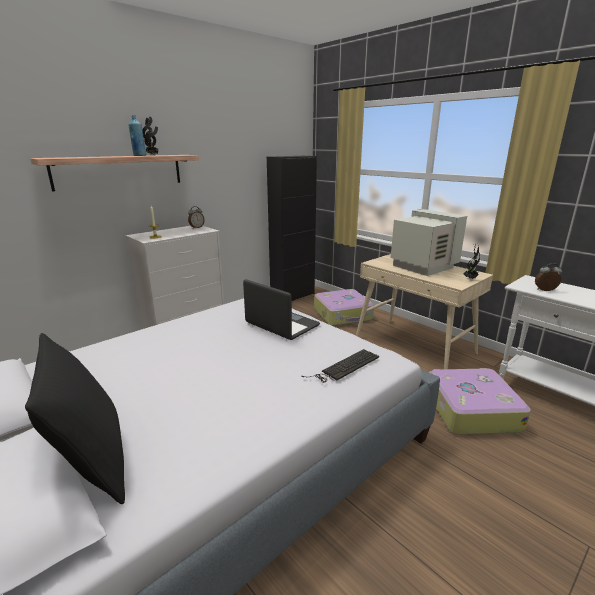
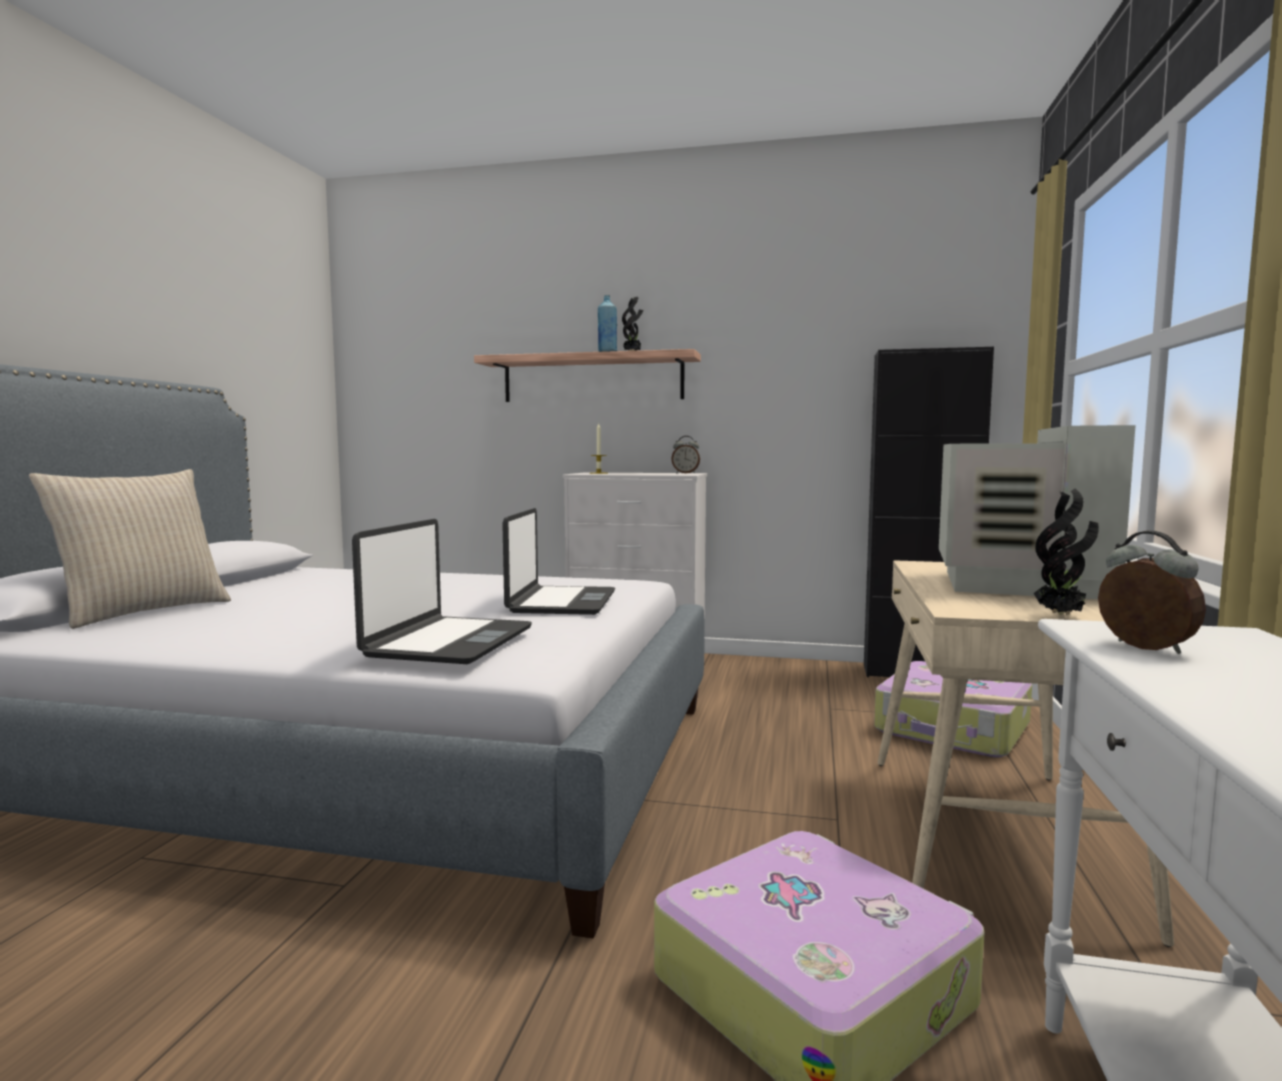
camera: 55 degrees right, 15 degrees down
(92, 463) = (142, 612): black pillow -> beige pillow
(344, 367) = (448, 642): keyboard -> laptop

